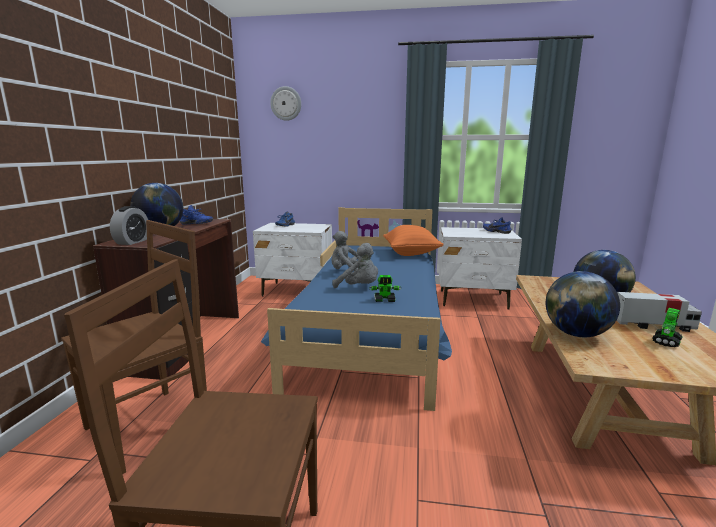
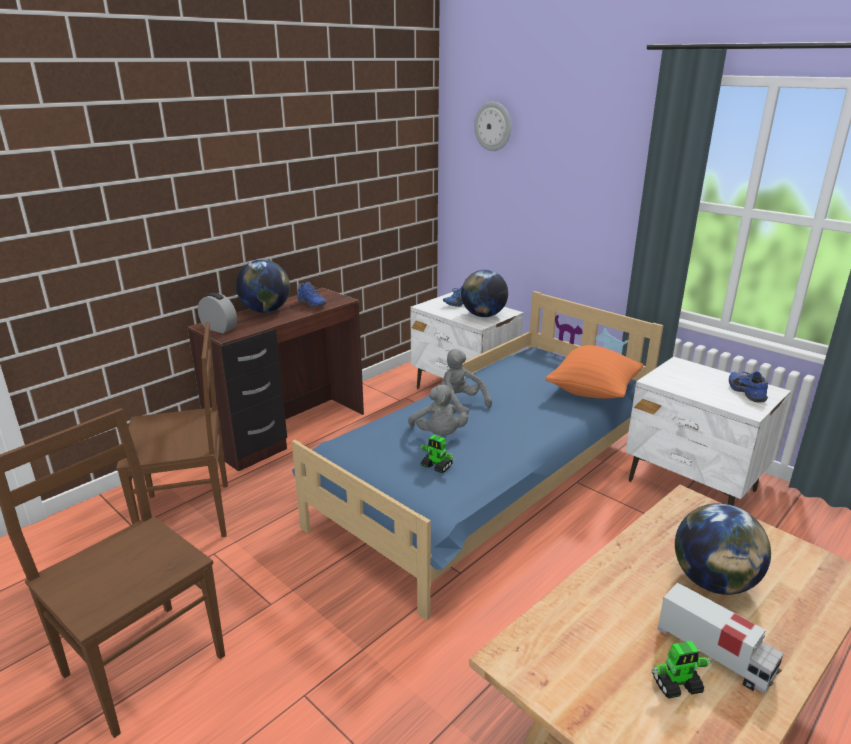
camera: 35 degrees right, 10 degrees up
(132, 242) = (219, 328): alarm clock -> alarm clock turned 105 degrees counterclockwise
(576, 334) = (571, 614): globe -> globe (483, 315)

